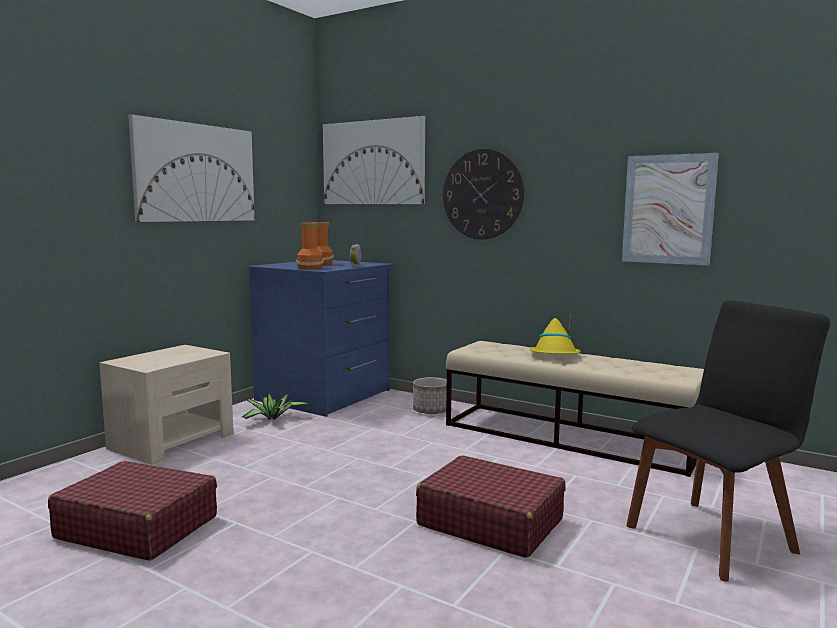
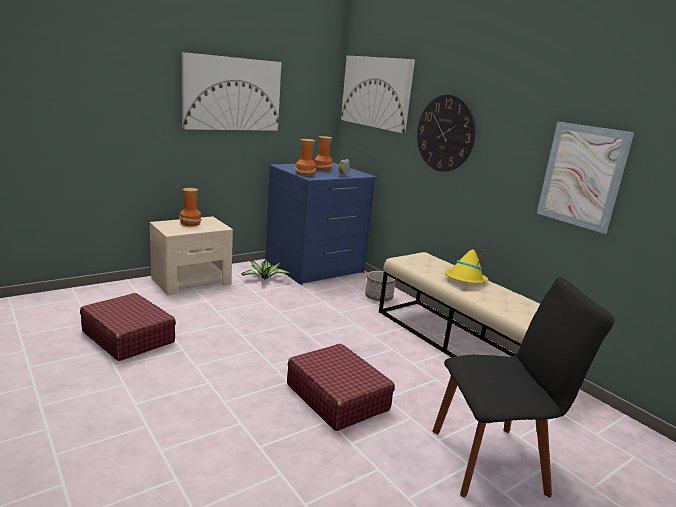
camera: 20 degrees right, 10 degrees up
(162, 355) = (190, 223): none -> vase

